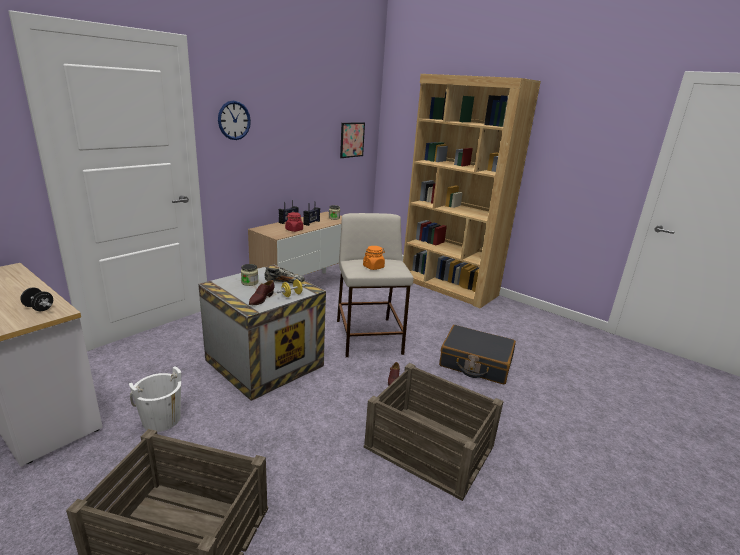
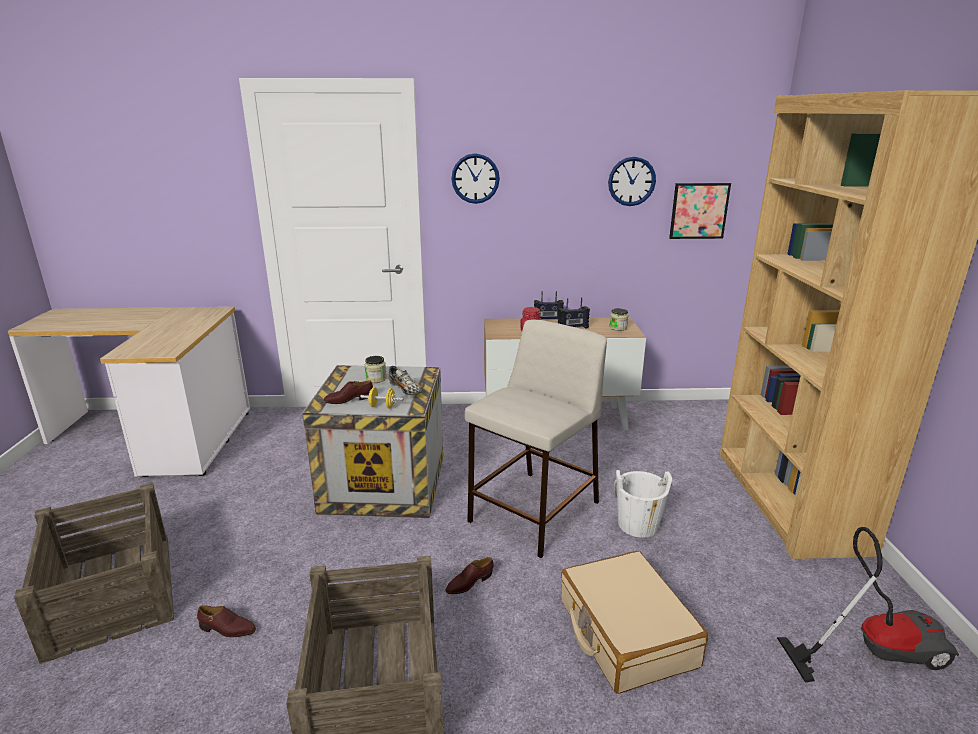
camera: 50 degrees right, 0 degrees up
(39, 308) = (165, 346): black dumbbell -> none
(161, 420) = (240, 491): white bucket -> white bucket (638, 525)
(313, 485) = (227, 629): none -> brown shoe
(321, 122) = (631, 181): none -> wall clock
(373, 267) = (514, 405): orange jar -> none
(475, 363) = (625, 633): black suitcase -> beige suitcase
(536, 325) = (873, 649): none -> vacuum cleaner

